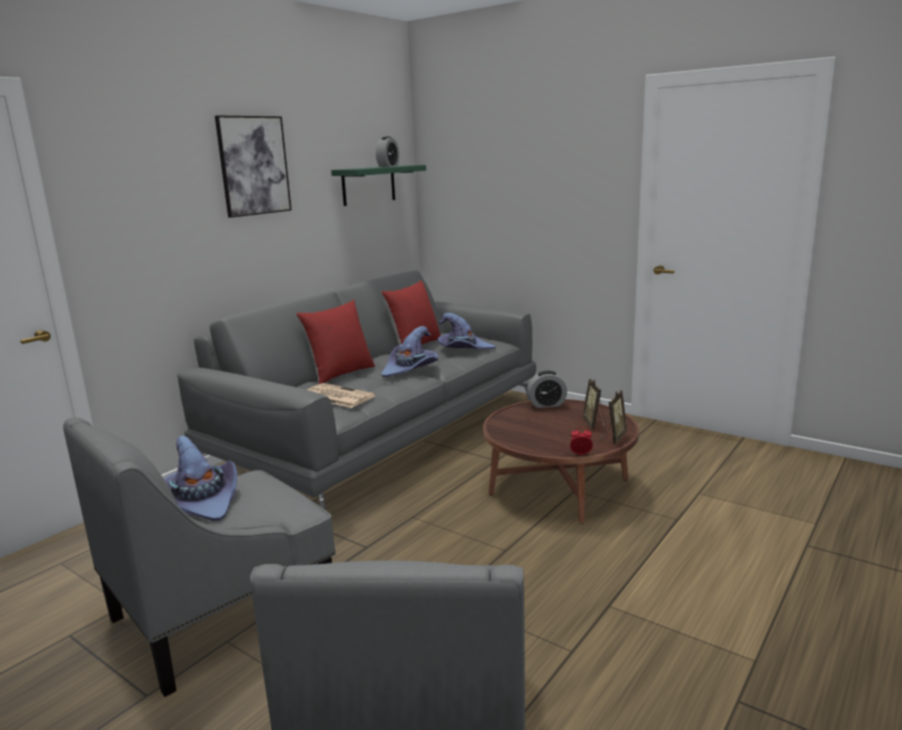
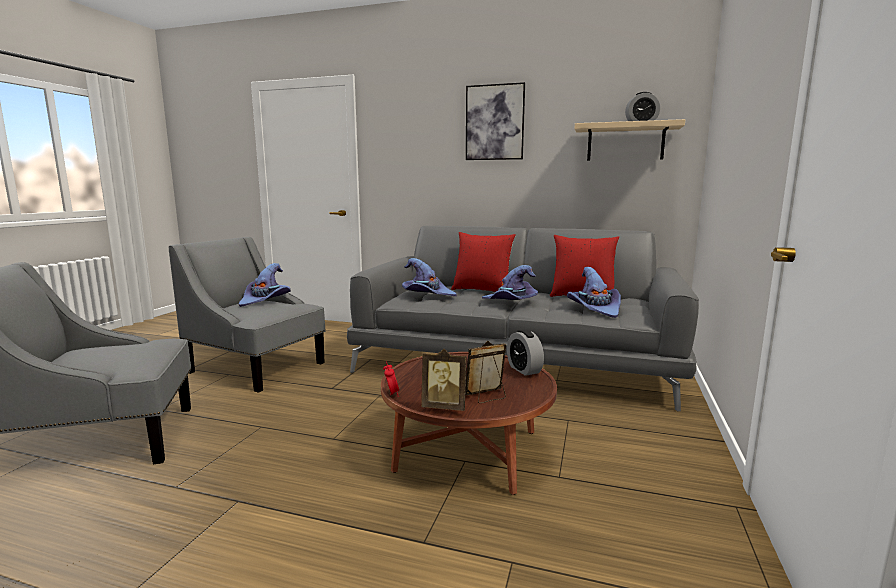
camera: 70 degrees right, 5 degrees down
(336, 396) = (427, 294): newspaper -> purple hat
(368, 185) = (625, 142): green shelf -> beige shelf

